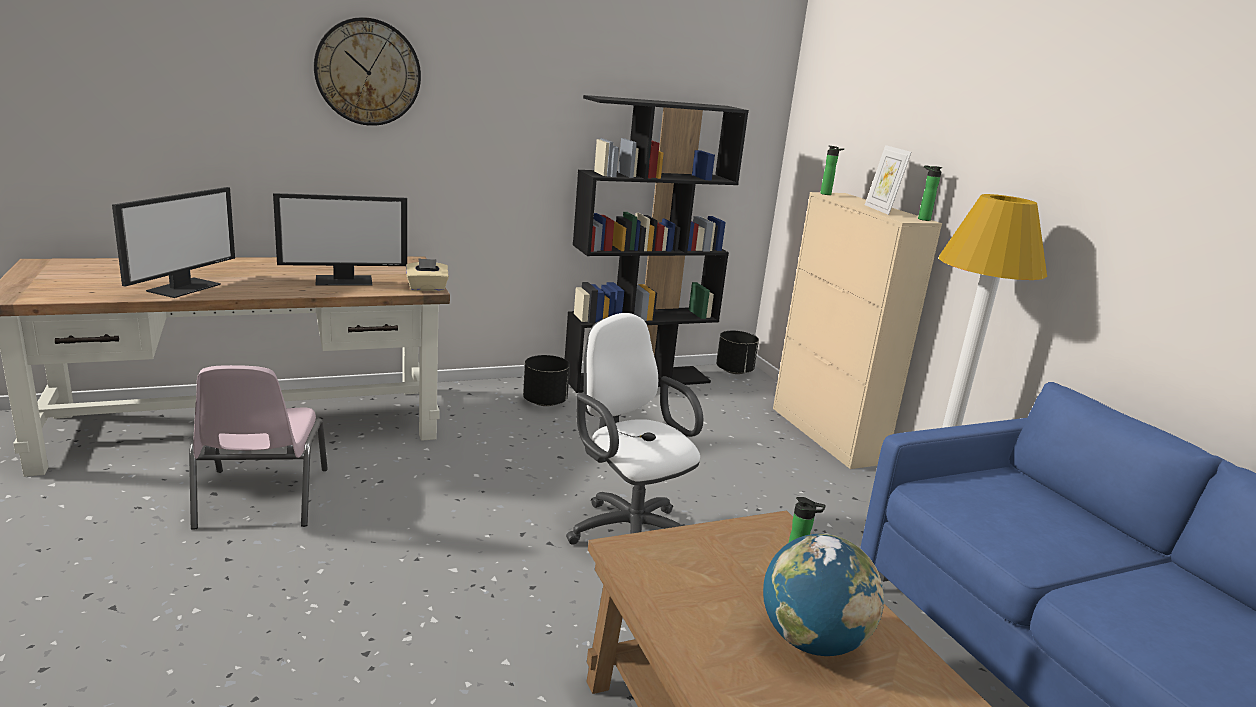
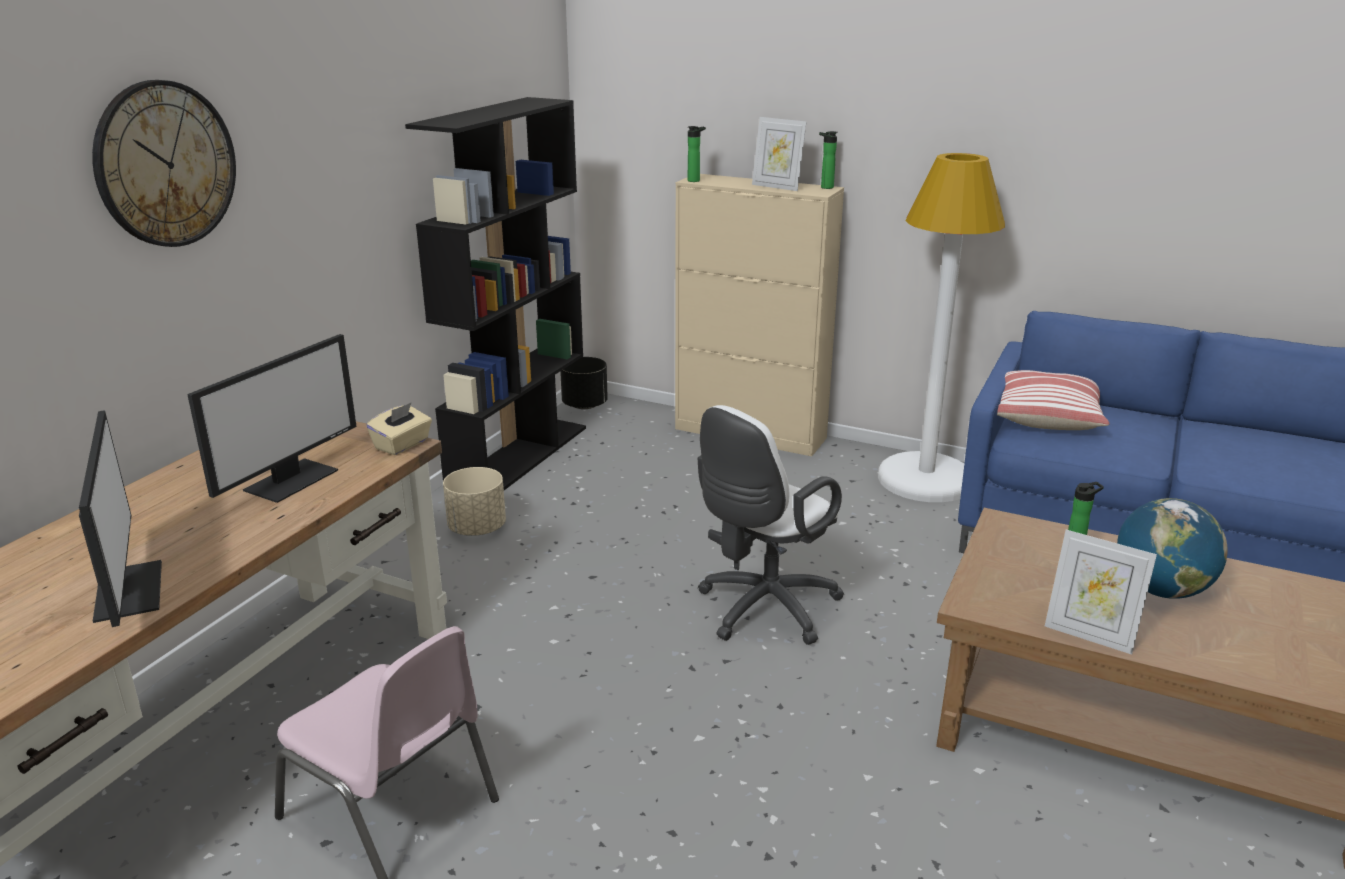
camera: 40 degrees left, 5 degrees up
(545, 402) = (477, 528): black planter -> beige planter
(628, 532) = (762, 610): white office chair -> white office chair turned 60 degrees counterclockwise
(667, 622) = (1089, 635): none -> picture frame
(991, 486) = (1044, 416): none -> pillow

